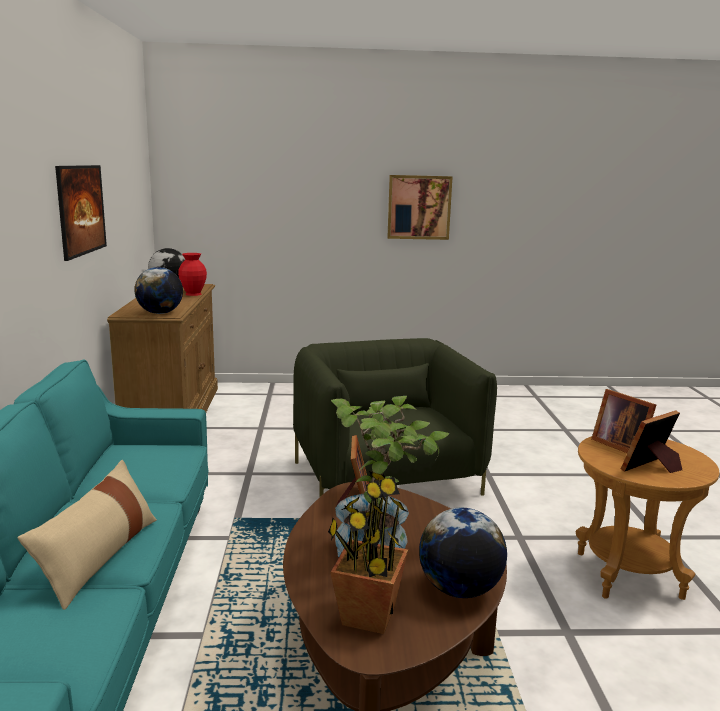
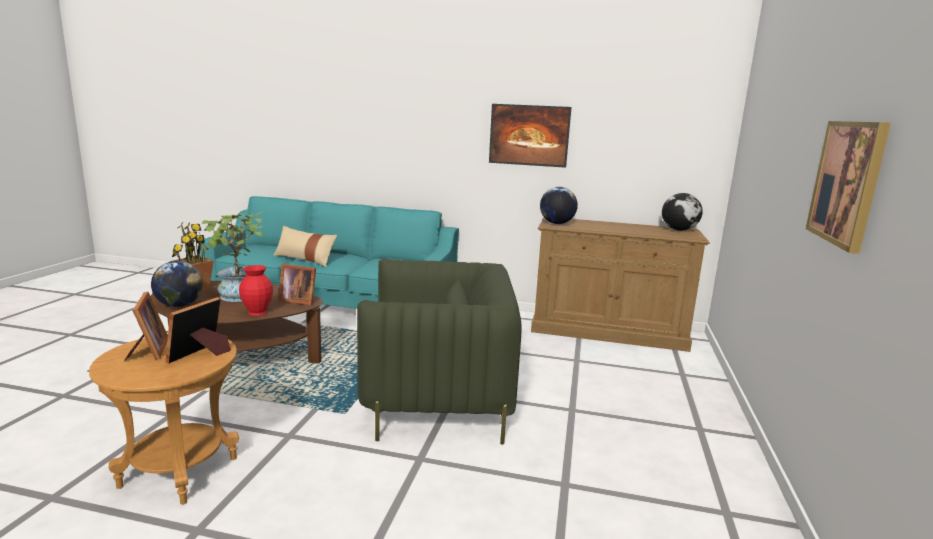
camera: 105 degrees right, 0 degrees up
(194, 294) = (643, 233): red vase -> red vase (257, 312)
(620, 445) = (201, 354): picture frame -> picture frame turned 45 degrees counterclockwise

